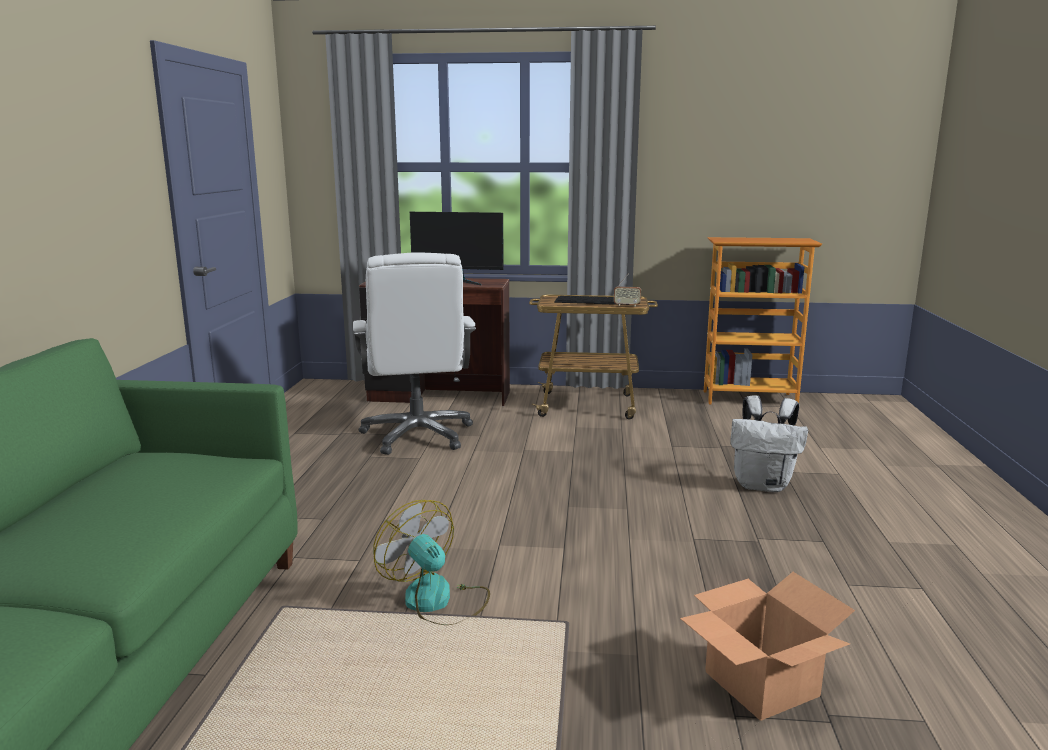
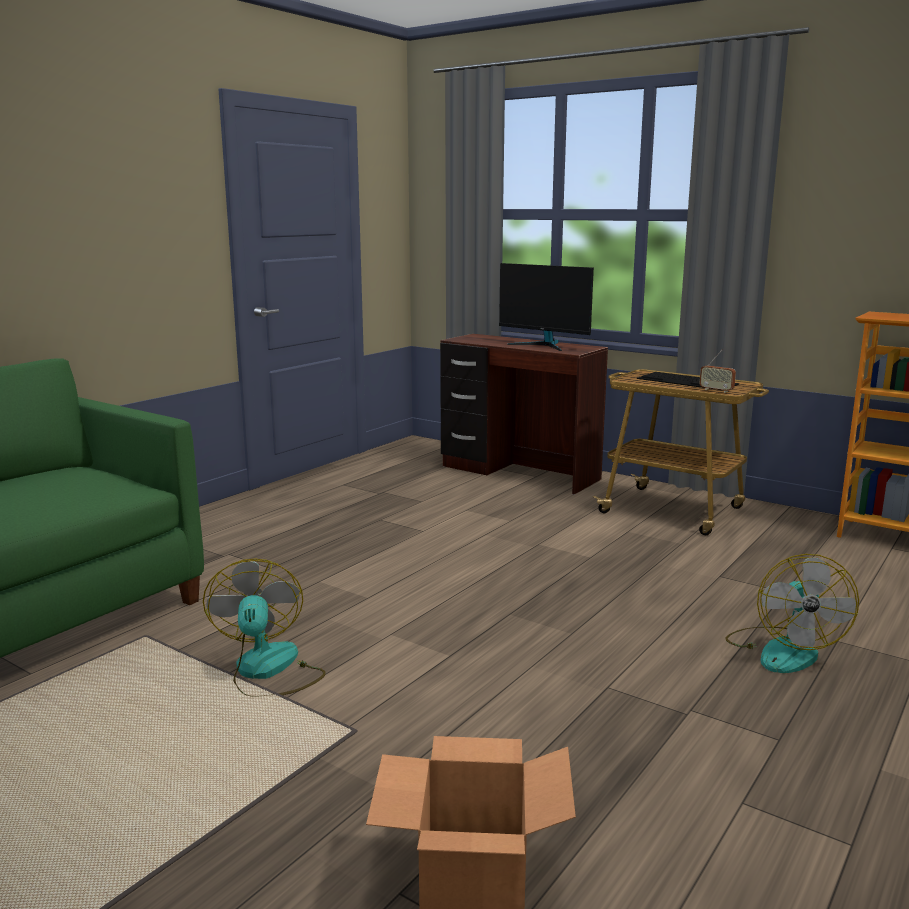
camera: 30 degrees right, 0 degrees up
(418, 435) = (449, 508): white office chair -> none
(763, 485) = (783, 650): white backpack -> fan

